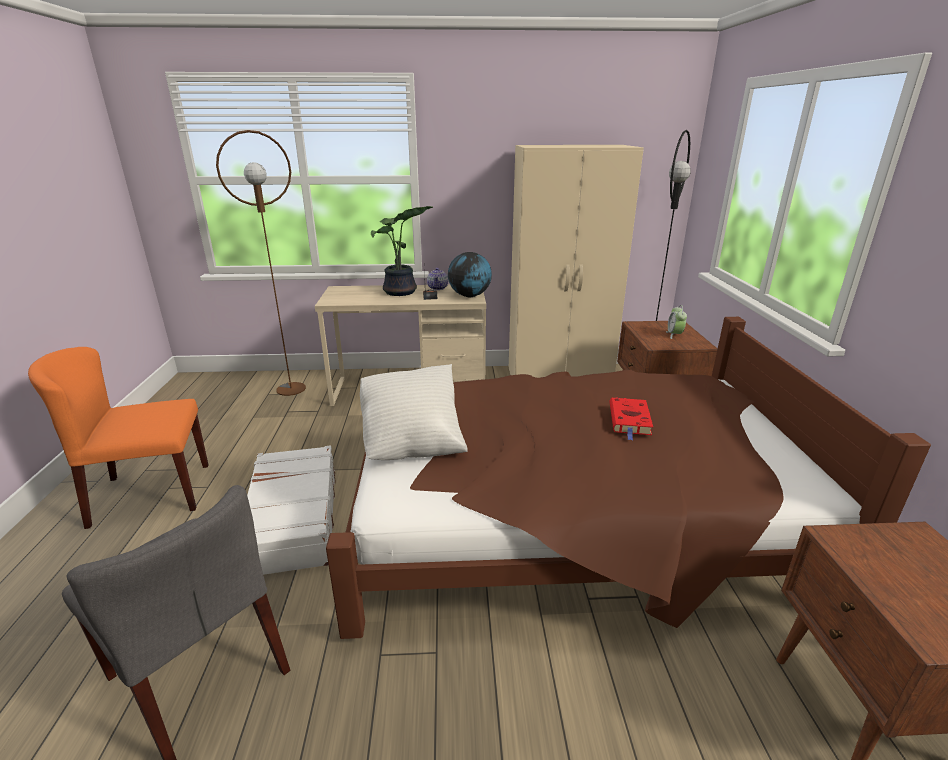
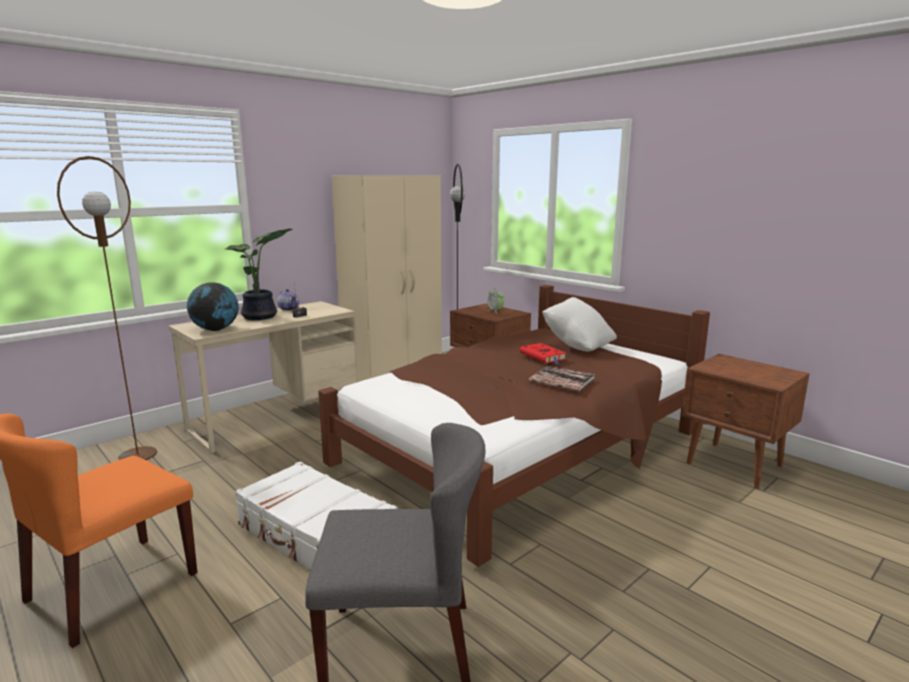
camera: 40 degrees left, 10 degrees down
(413, 442) = (433, 406): white pillow -> white pillow (577, 346)
(469, 296) = (330, 309): globe -> globe (216, 329)
(590, 465) = (562, 380): none -> book

